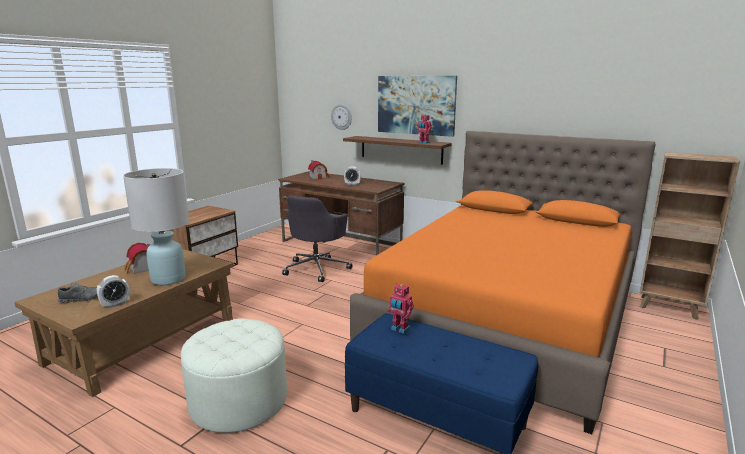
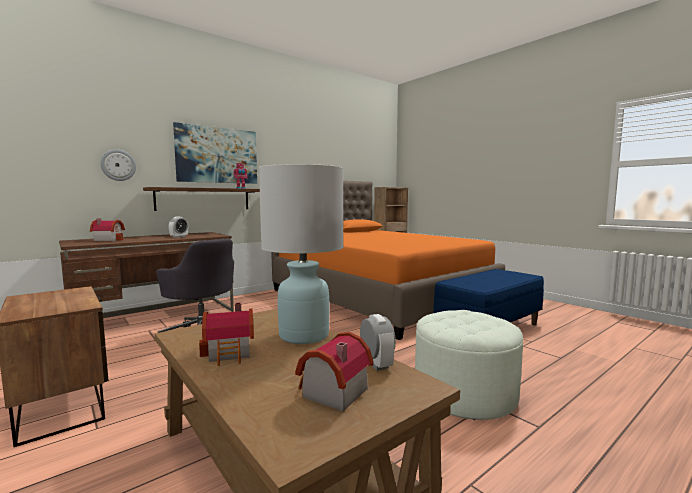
camera: 70 degrees left, 10 degrees down
(82, 298) = (331, 392): grey shoe -> toy house
(400, 329) = (463, 281): toy robot -> none

